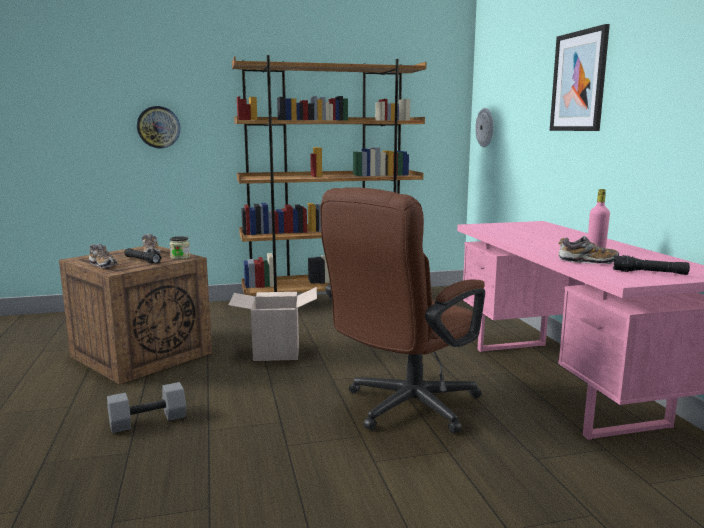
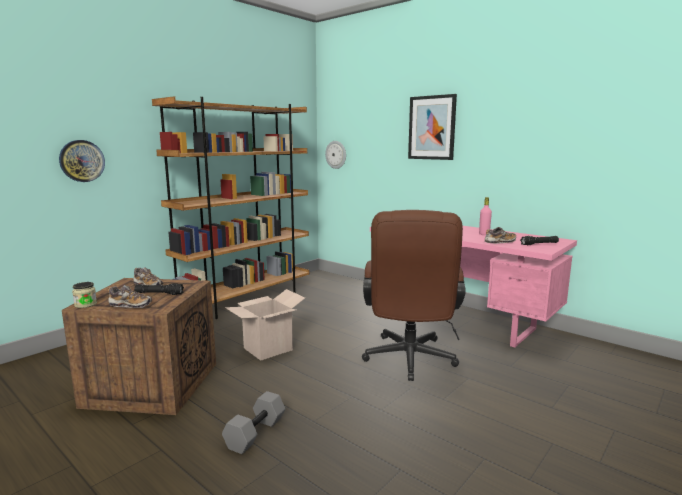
camera: 35 degrees left, 0 degrees up
(180, 257) = (187, 284): jar -> jar (85, 304)

